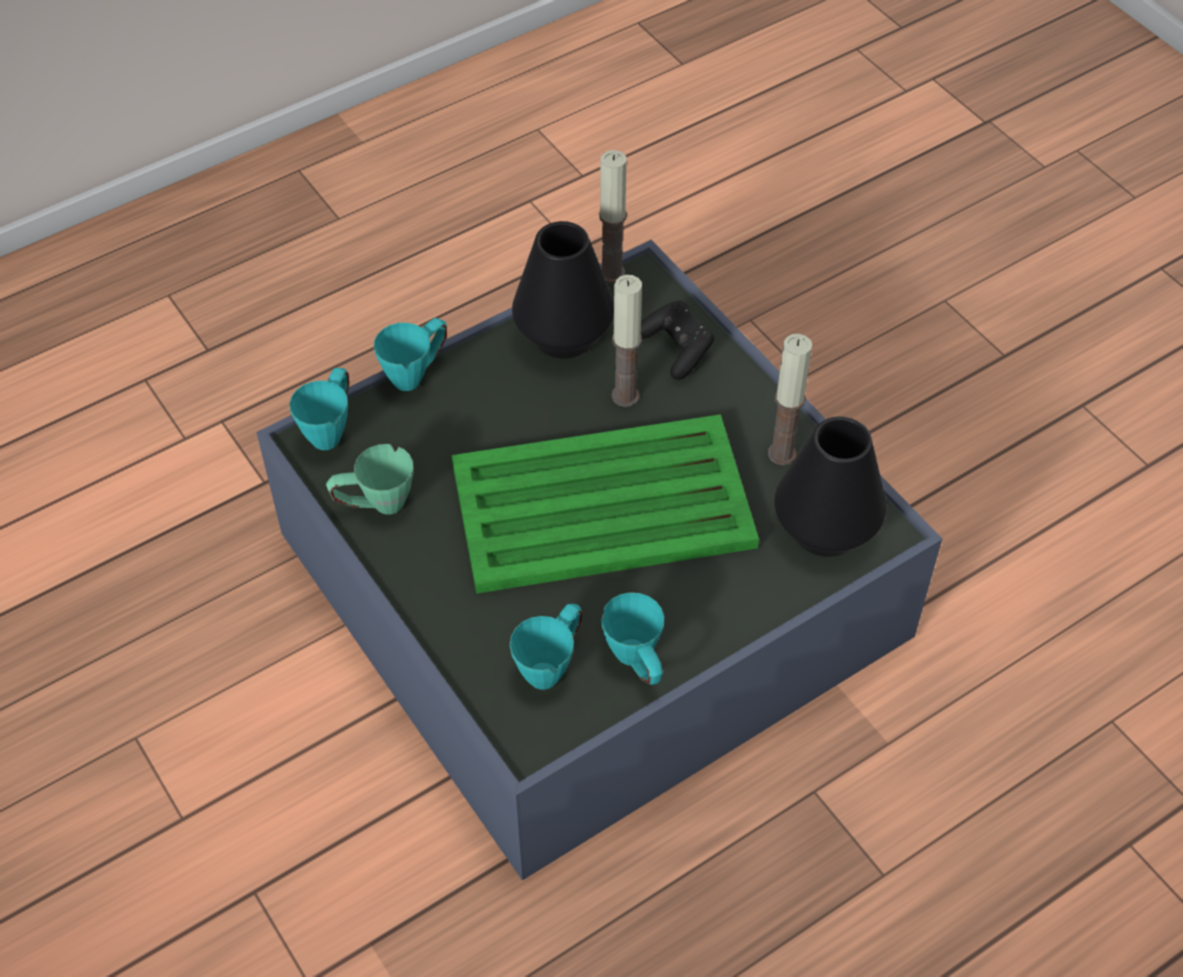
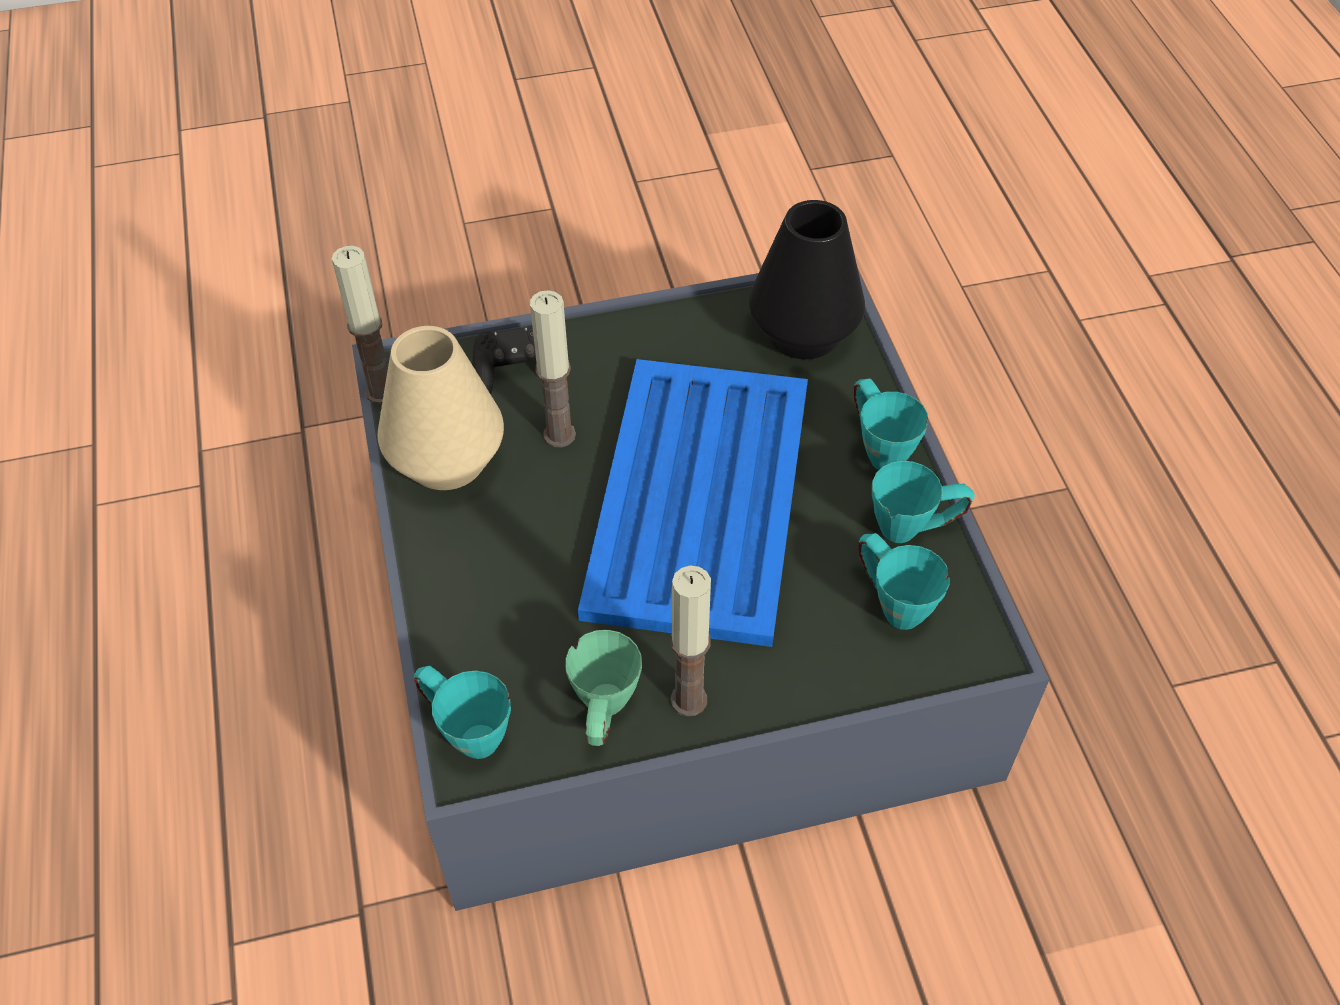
camera: 70 degrees left, 0 degrees up
(416, 373) = (425, 617): turquoise mug -> turquoise mug (877, 448)
(563, 335) = (447, 460): black vase -> beige vase
(605, 506) = (701, 496): green tray -> blue tray
(781, 453) = (698, 335): candle -> candle (688, 700)

